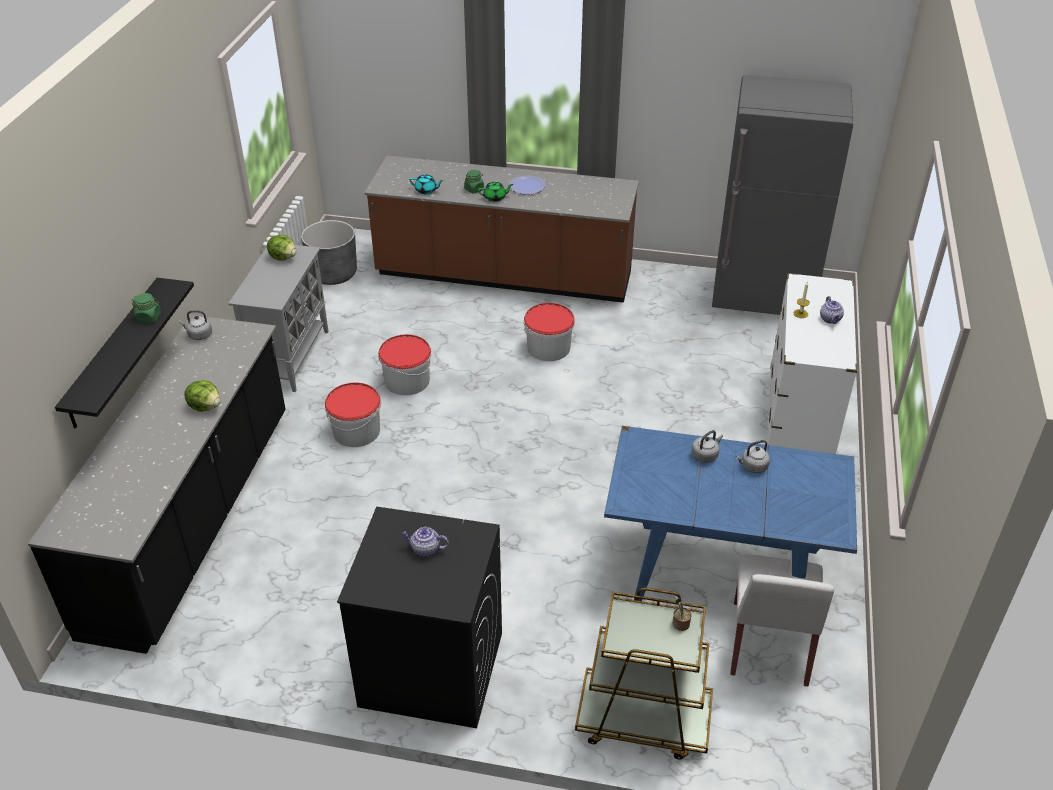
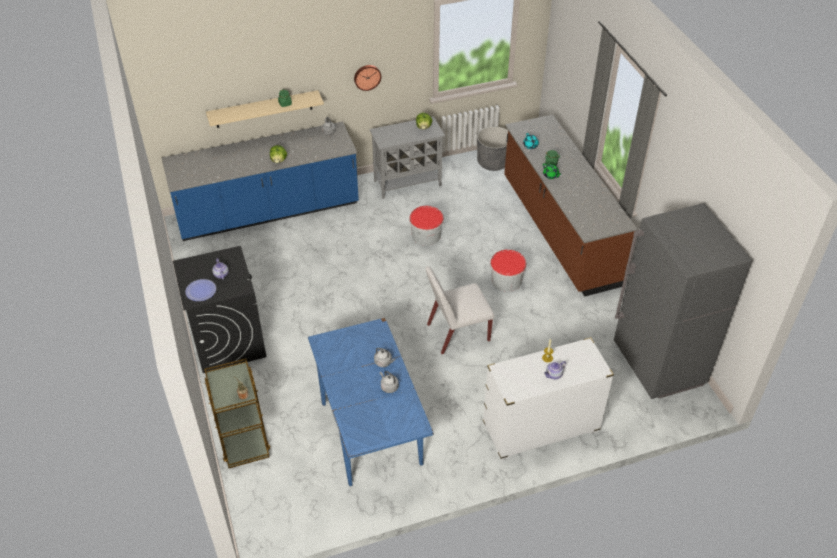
camera: 60 degrees right, 5 degrees up
(114, 353) = (263, 109): black shelf -> beige shelf
(193, 222) = (367, 77): none -> wall clock
(193, 520) = (268, 212): black counter -> blue counter
(356, 431) = (371, 235): bucket -> none
(527, 186) = (577, 183): plate -> plate (201, 291)
(769, 644) = (327, 475): white chair -> white chair (457, 333)

